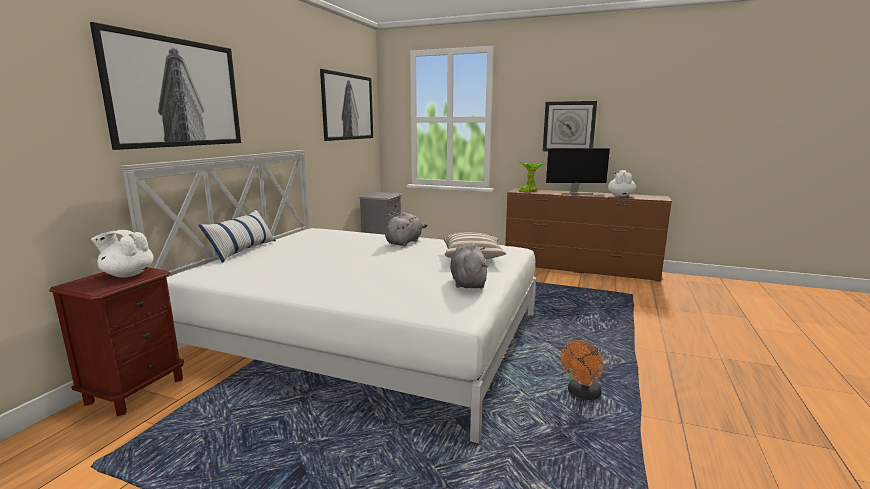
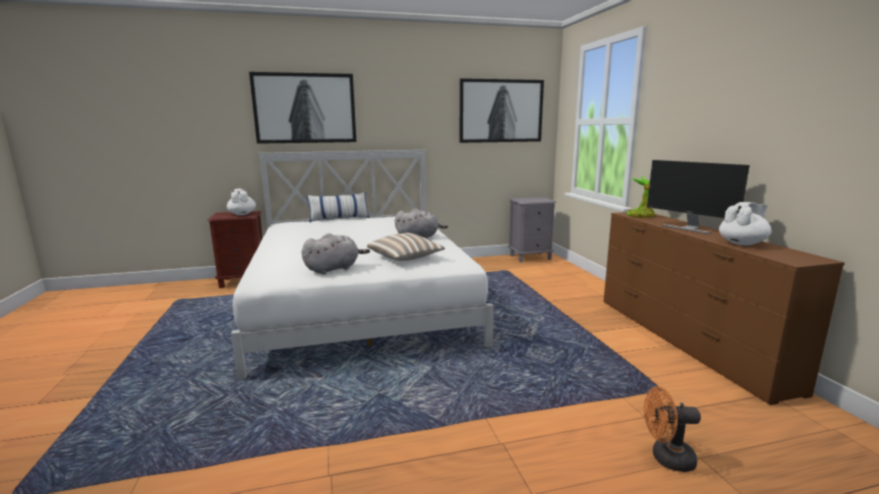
camera: 55 degrees right, 0 degrees up
(569, 126) = (712, 130): wall clock -> none
(582, 394) = (343, 407): orange fan -> orange fan (666, 458)

